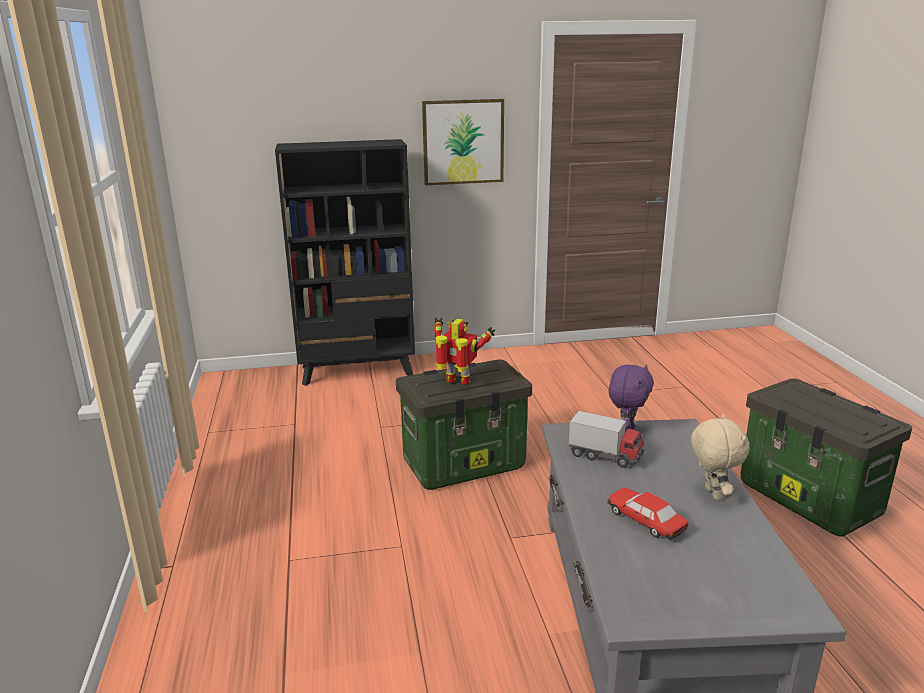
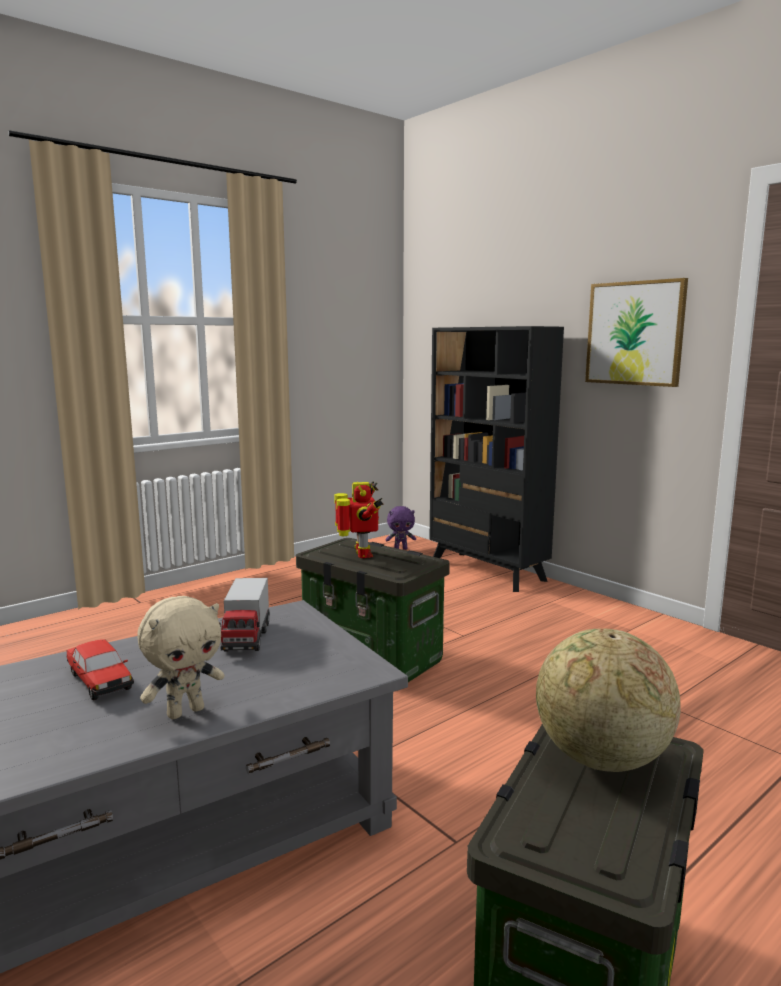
camera: 60 degrees right, 10 degrees down
(626, 431) = (323, 639): purple plush toy -> purple plush toy (401, 549)
(645, 521) = (99, 680): toy car -> toy car turned 120 degrees clockwise
(804, 399) = (600, 759): none -> globe

